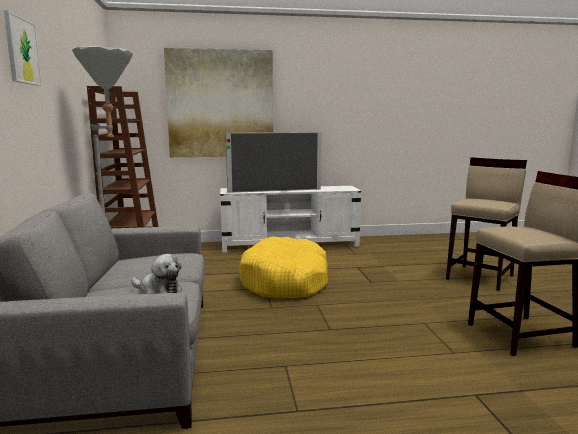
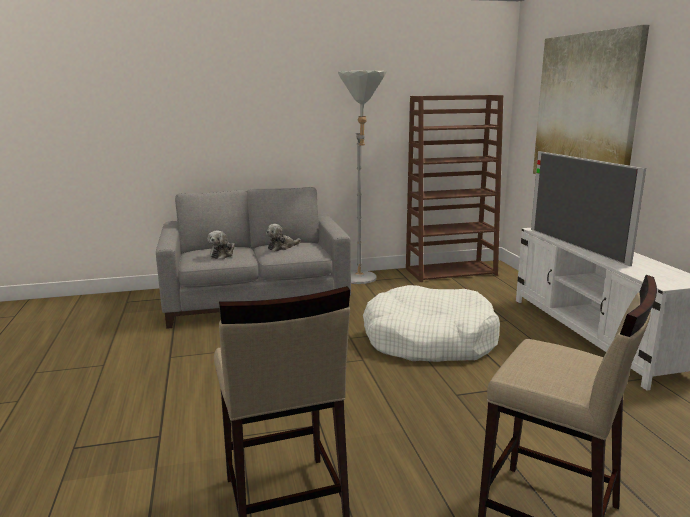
camera: 85 degrees right, 5 degrees up
(22, 51) = (282, 84): picture -> none
(151, 265) = (282, 247): none -> plush toy
(285, 281) = (429, 340): yellow dog bed -> white dog bed

